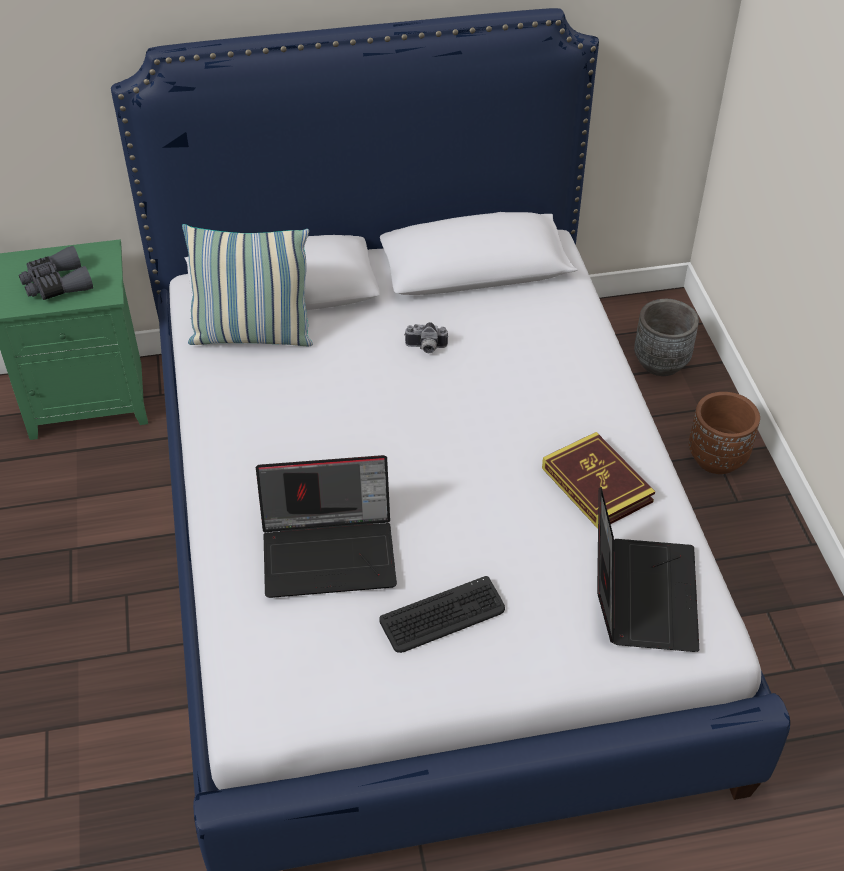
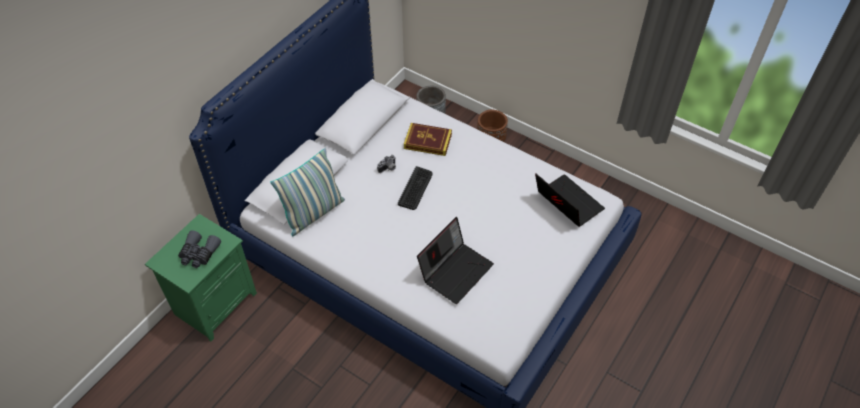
camera: 45 degrees left, 5 degrees up
(443, 616) = (518, 261): keyboard -> keyboard (415, 188)
(596, 485) = (509, 176): book -> book (428, 141)

